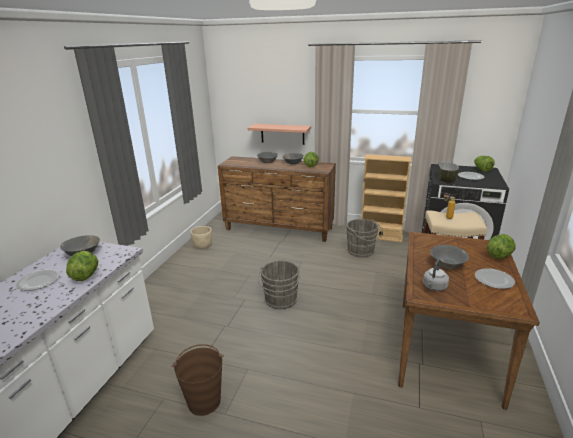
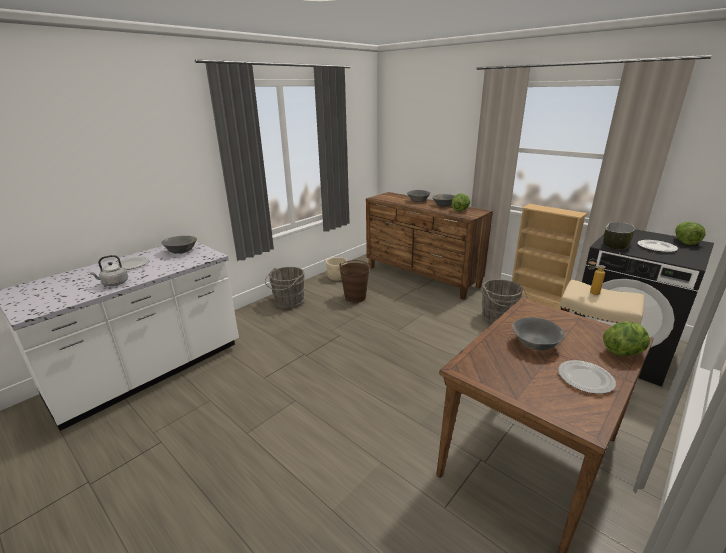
camera: 25 degrees right, 0 degrees up
(86, 276) = (165, 268): lettuce -> none
(204, 401) = (238, 415): brown bucket -> brown bucket (355, 297)
(280, 301) = (372, 346): grey bucket -> grey bucket (288, 302)
(282, 134) = (442, 172): shelf -> none
(434, 287) = (490, 364): grey kettle -> grey kettle (114, 283)

